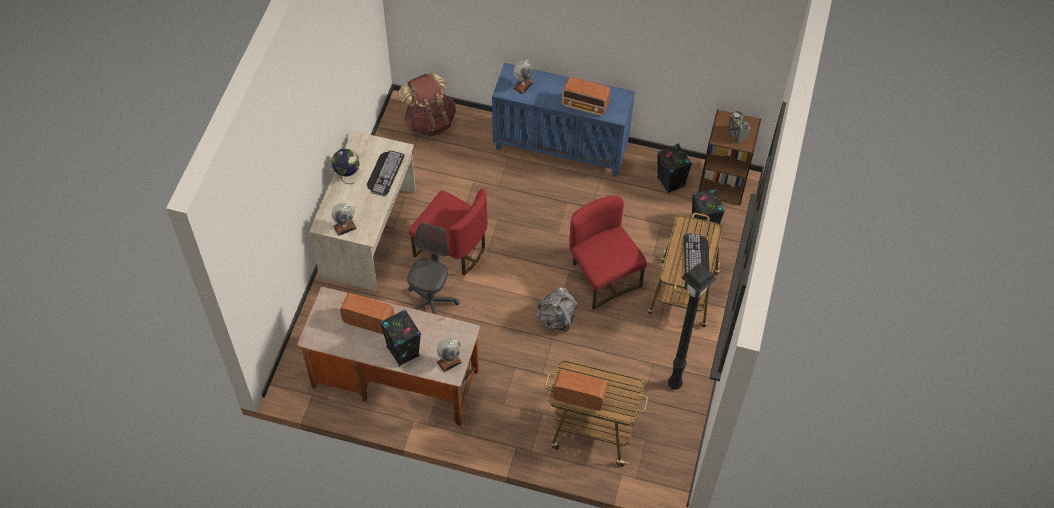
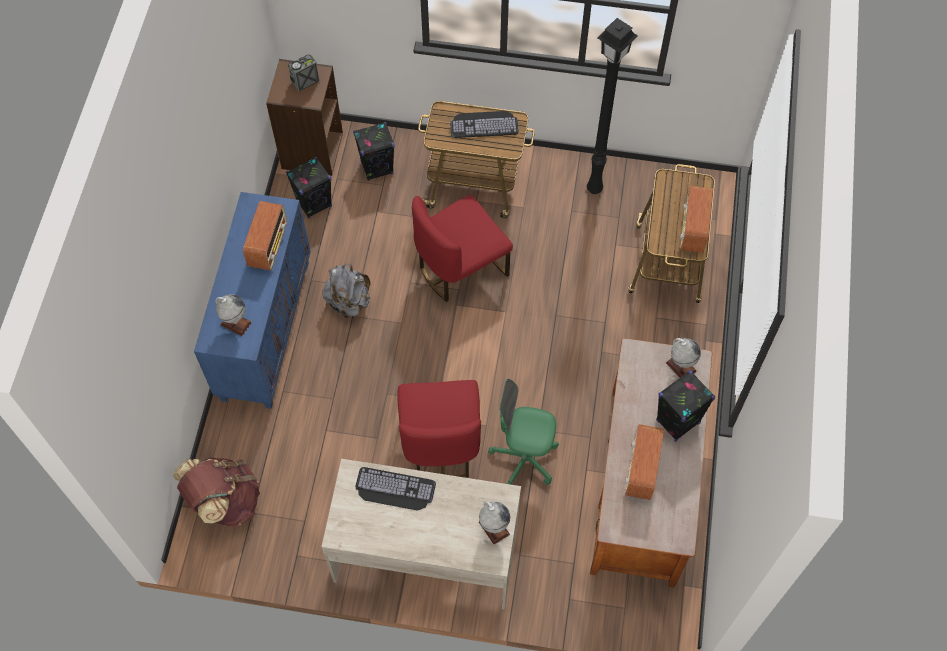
camera: 95 degrees left, 5 degrees up
(347, 175) = (403, 540): globe -> none
(431, 302) = (524, 459): grey office chair -> green office chair
(451, 250) = (440, 444): red chair -> red chair turned 150 degrees clockwise
(556, 319) = (527, 313): grey backpack -> grey backpack (348, 302)

